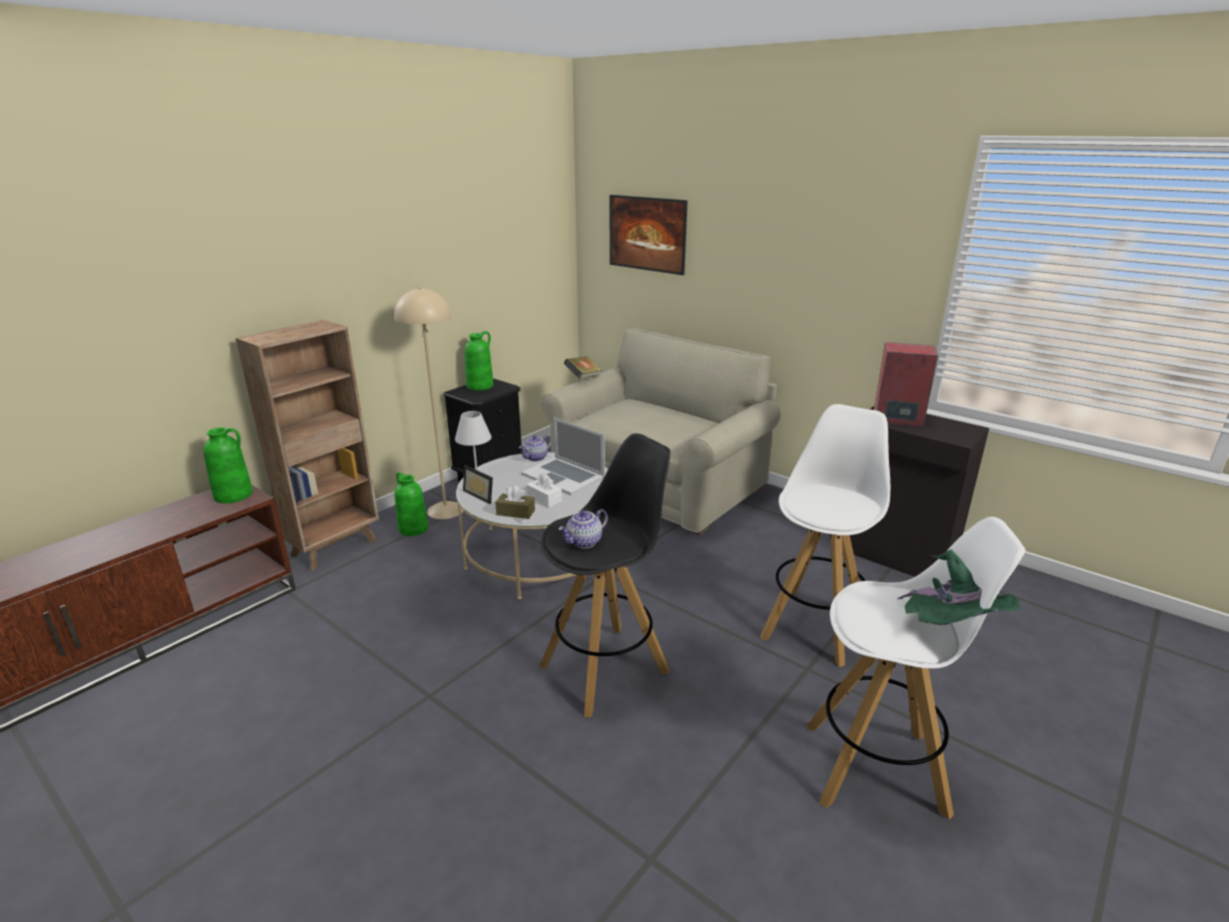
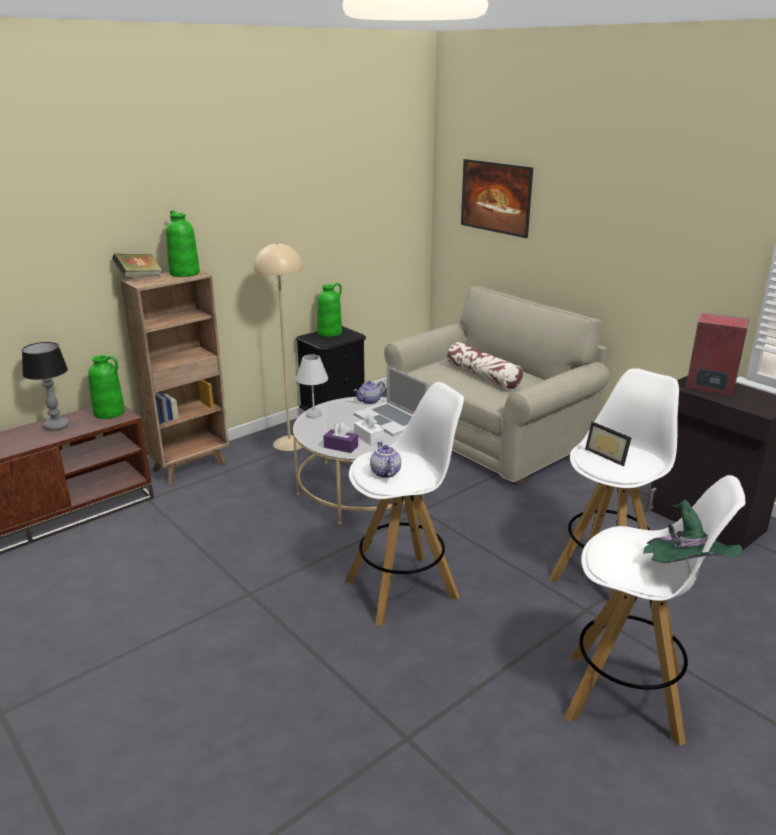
camera: 10 degrees right, 0 degrees up
(168, 517) = (57, 426): none -> table lamp
(412, 528) = (258, 457): green vase -> green vase (184, 273)
(482, 494) = (315, 429): picture frame -> picture frame (608, 455)
(515, 512) = (341, 447): brown tissue box -> purple tissue box
(583, 378) = (425, 331): book -> book (139, 278)
(584, 542) = (384, 472): teapot -> teapot turned 105 degrees clockwise
(606, 668) = (403, 588): black stool -> white stool
(652, 422) = (483, 376): none -> pillow

